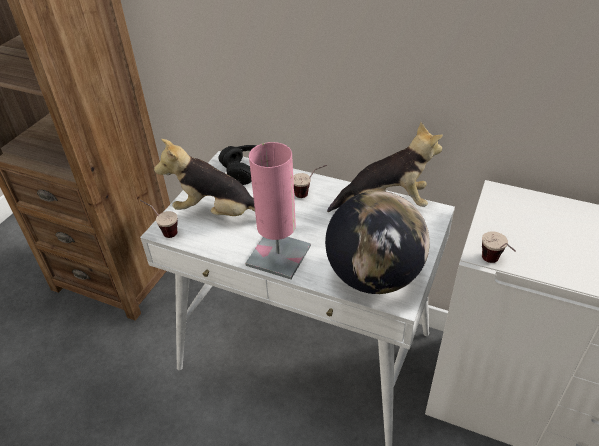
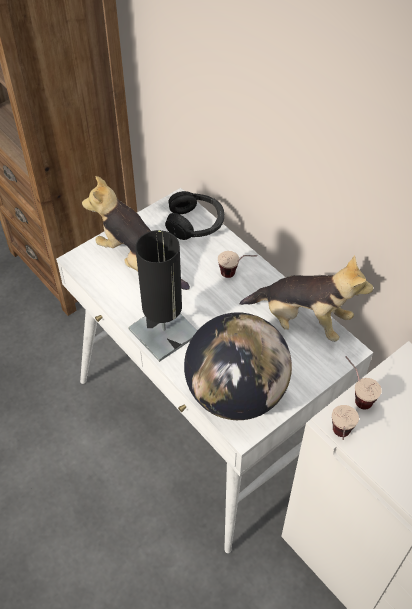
camera: 25 degrees right, 10 degrees up
(163, 231) = (78, 260): cup -> cup (356, 395)
(278, 255) = (164, 332): pink table lamp -> black table lamp

